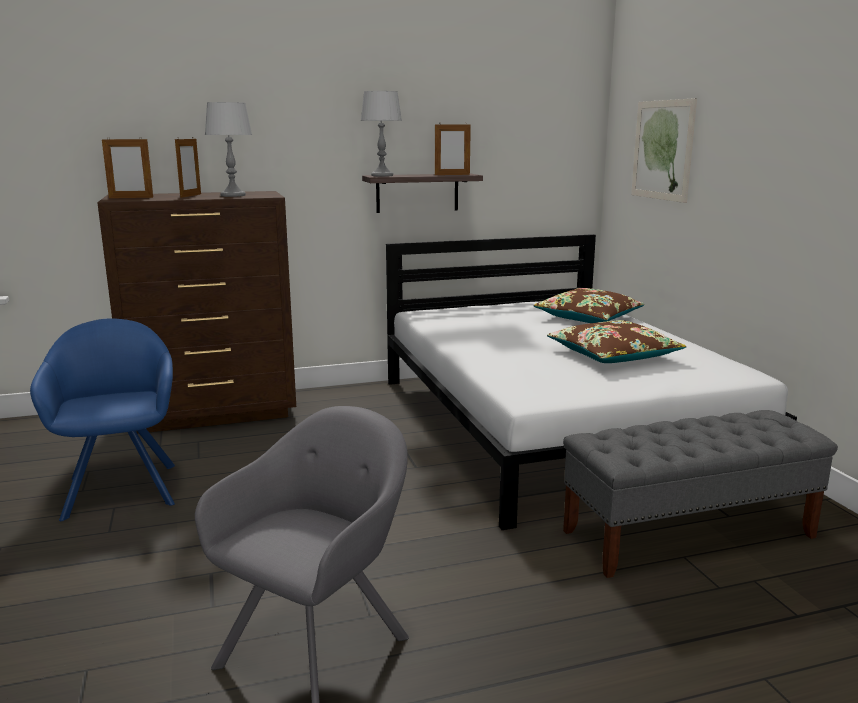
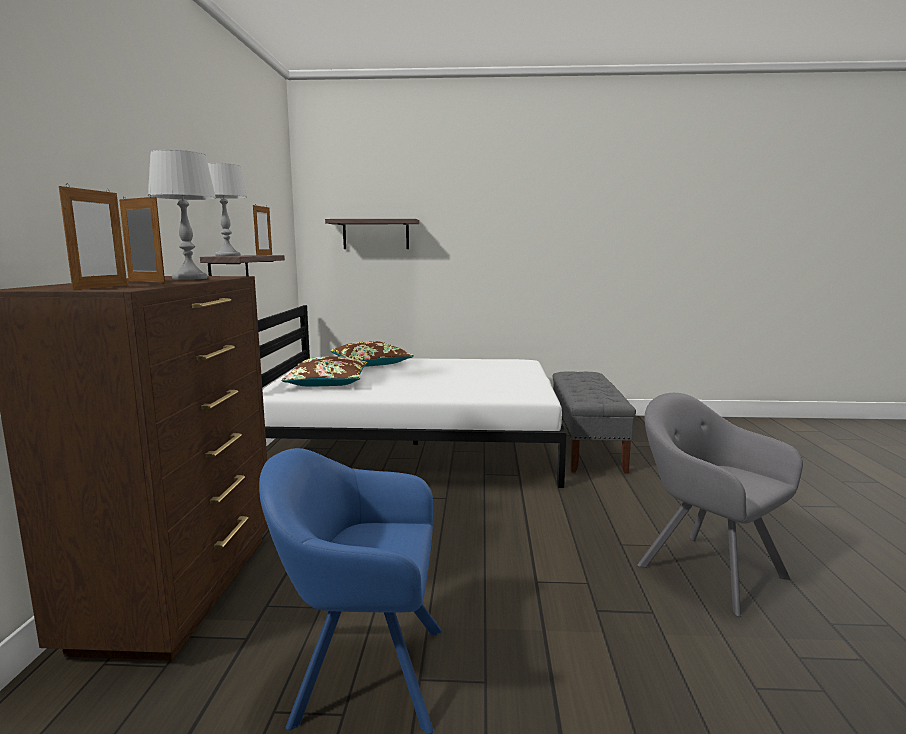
camera: 70 degrees left, 5 degrees down
(613, 355) = (463, 372): brown pillow -> brown pillow (327, 382)
(662, 150) = (376, 234): picture -> shelf

